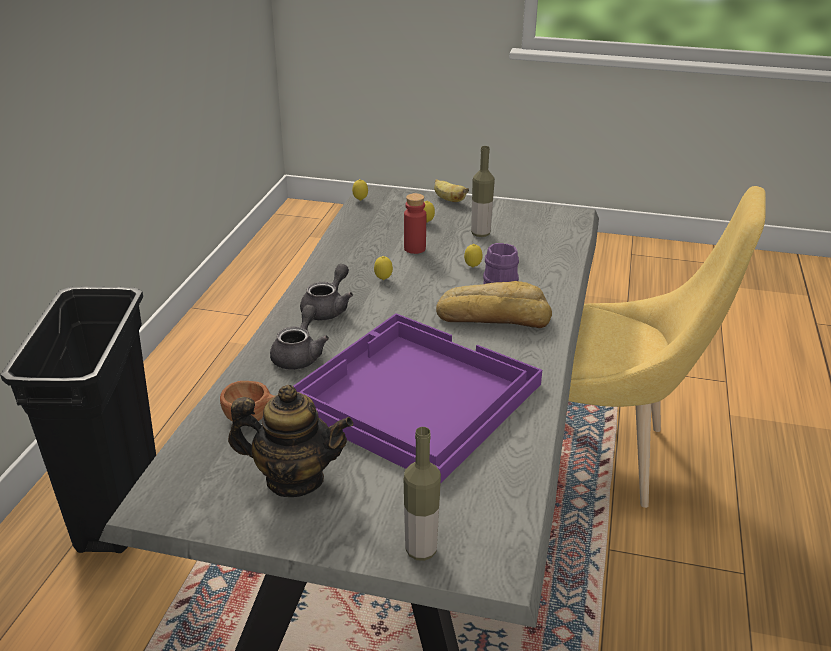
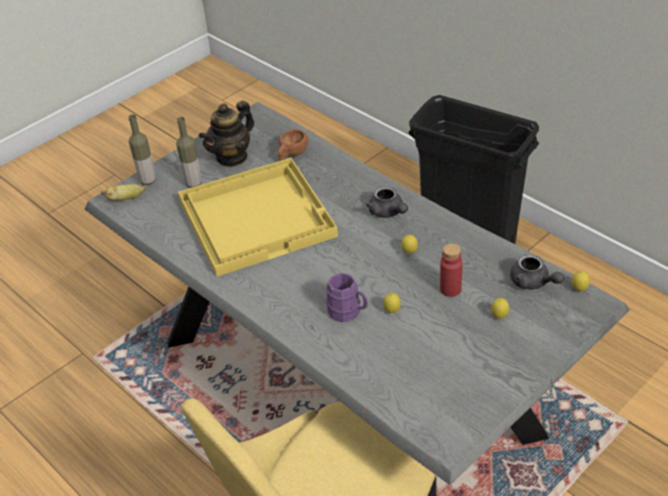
camera: 125 degrees right, 10 degrees up
(299, 355) = (340, 185): grey teapot -> grey teapot (533, 283)
(412, 396) = (257, 217): purple tray -> yellow tray
(448, 199) = (545, 355): banana -> banana (126, 199)
(480, 234) = (450, 344): bottle -> bottle (194, 184)
(493, 316) = (310, 290): bread -> none

